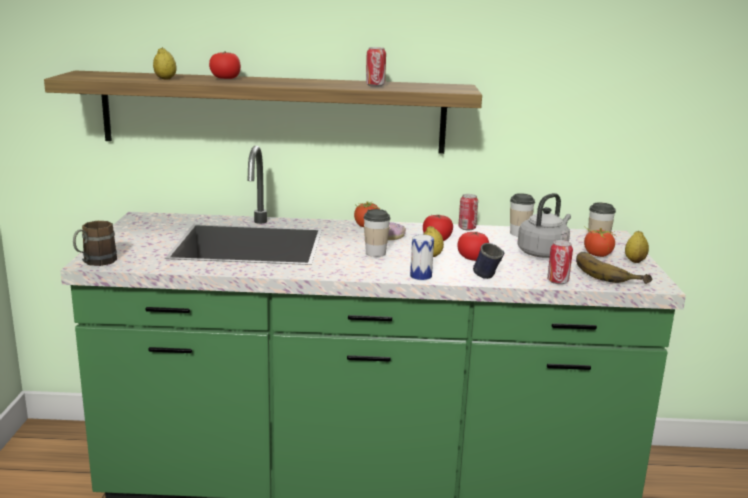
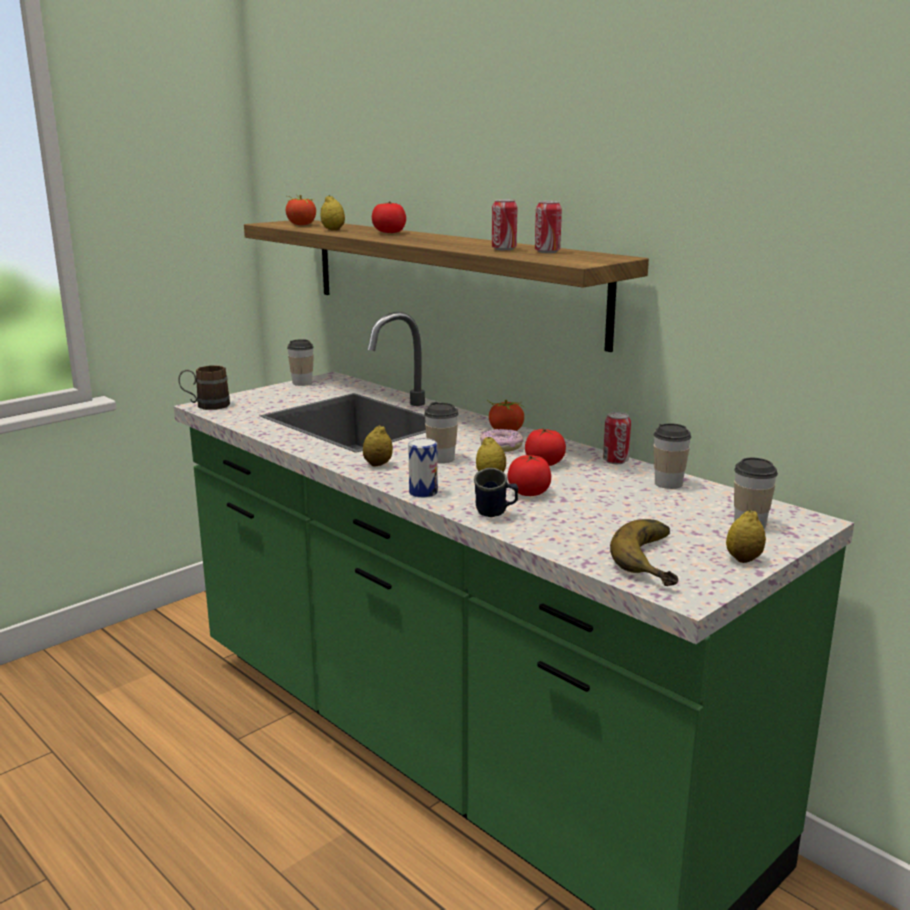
camera: 45 degrees right, 0 degrees up
(128, 225) = (302, 383): none -> cup
(348, 268) = (378, 464): none -> lemon
(543, 253) = (636, 512): grey kettle -> none
(557, 281) = (560, 546): can -> can (547, 252)
(597, 255) = (707, 536): tomato -> tomato (301, 225)

